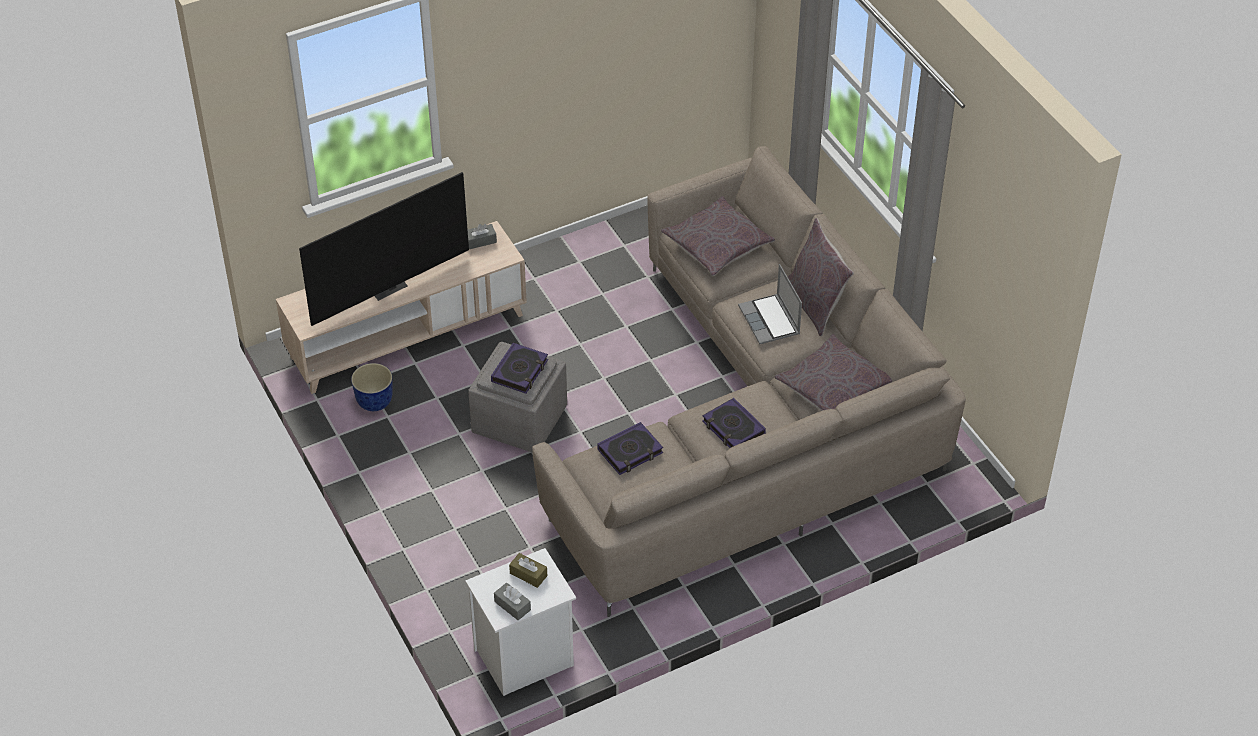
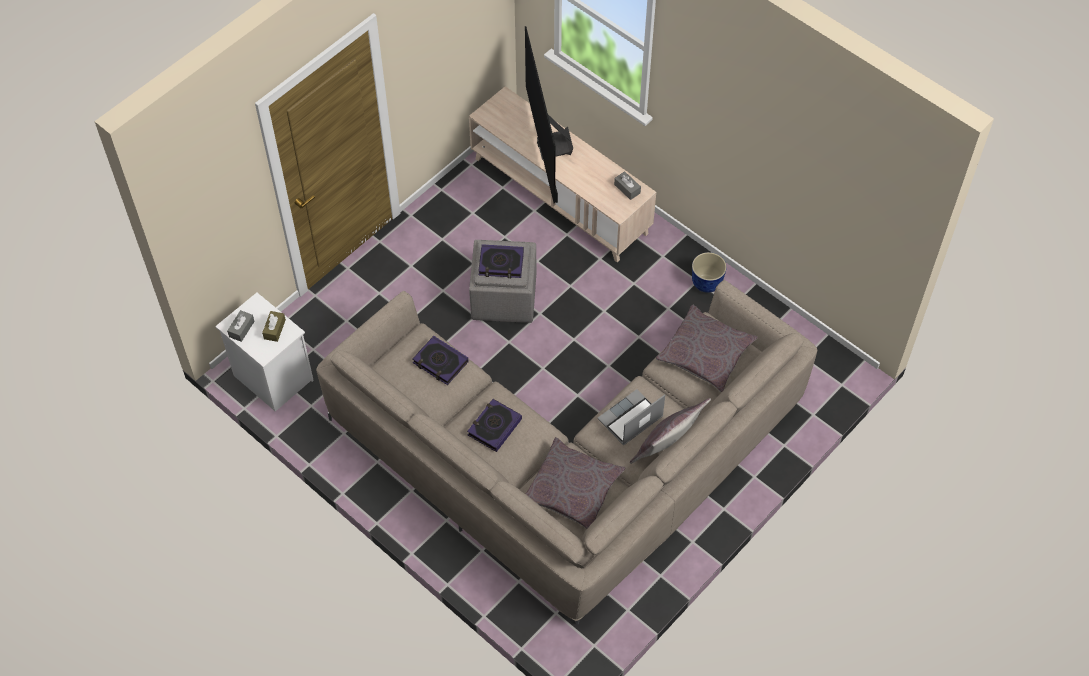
camera: 70 degrees right, 10 degrees up
(374, 402) = (483, 199): planter -> planter (706, 283)
(387, 286) = (549, 147): television -> television turned 45 degrees clockwise

